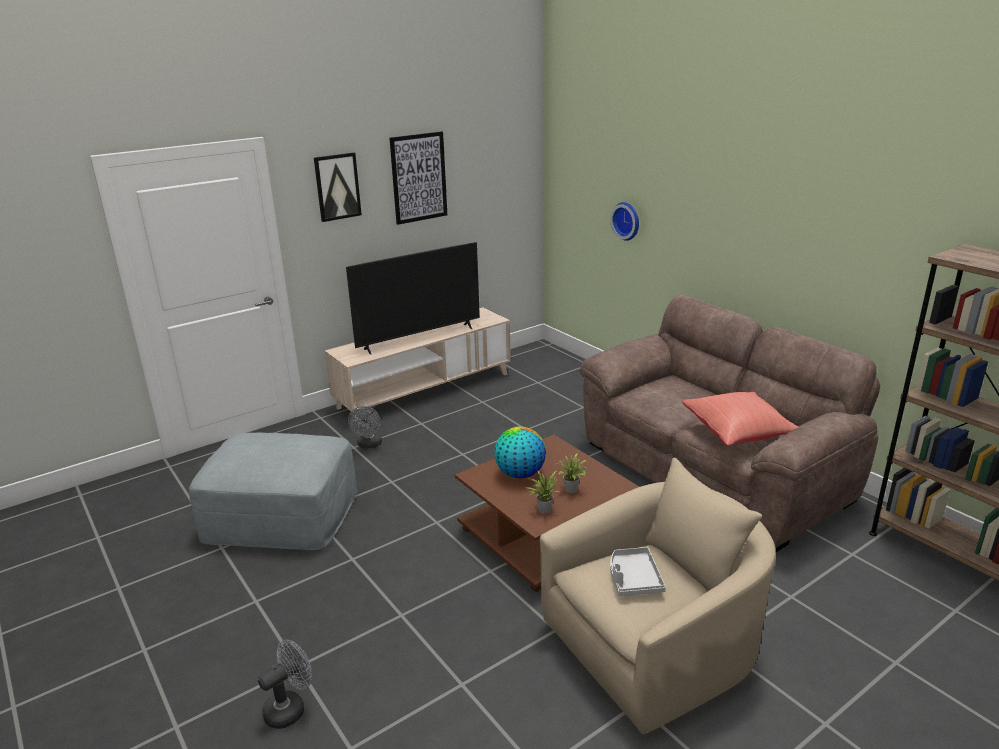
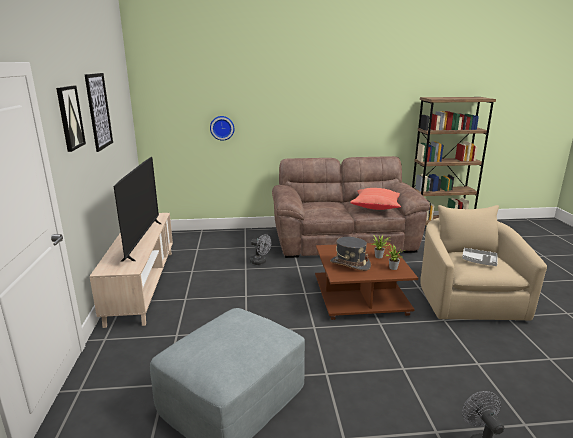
camera: 60 degrees left, 5 degrees down
(369, 445) = (184, 327): grey fan -> grey fan (260, 262)
(520, 474) = (350, 264): globe -> grey hat

